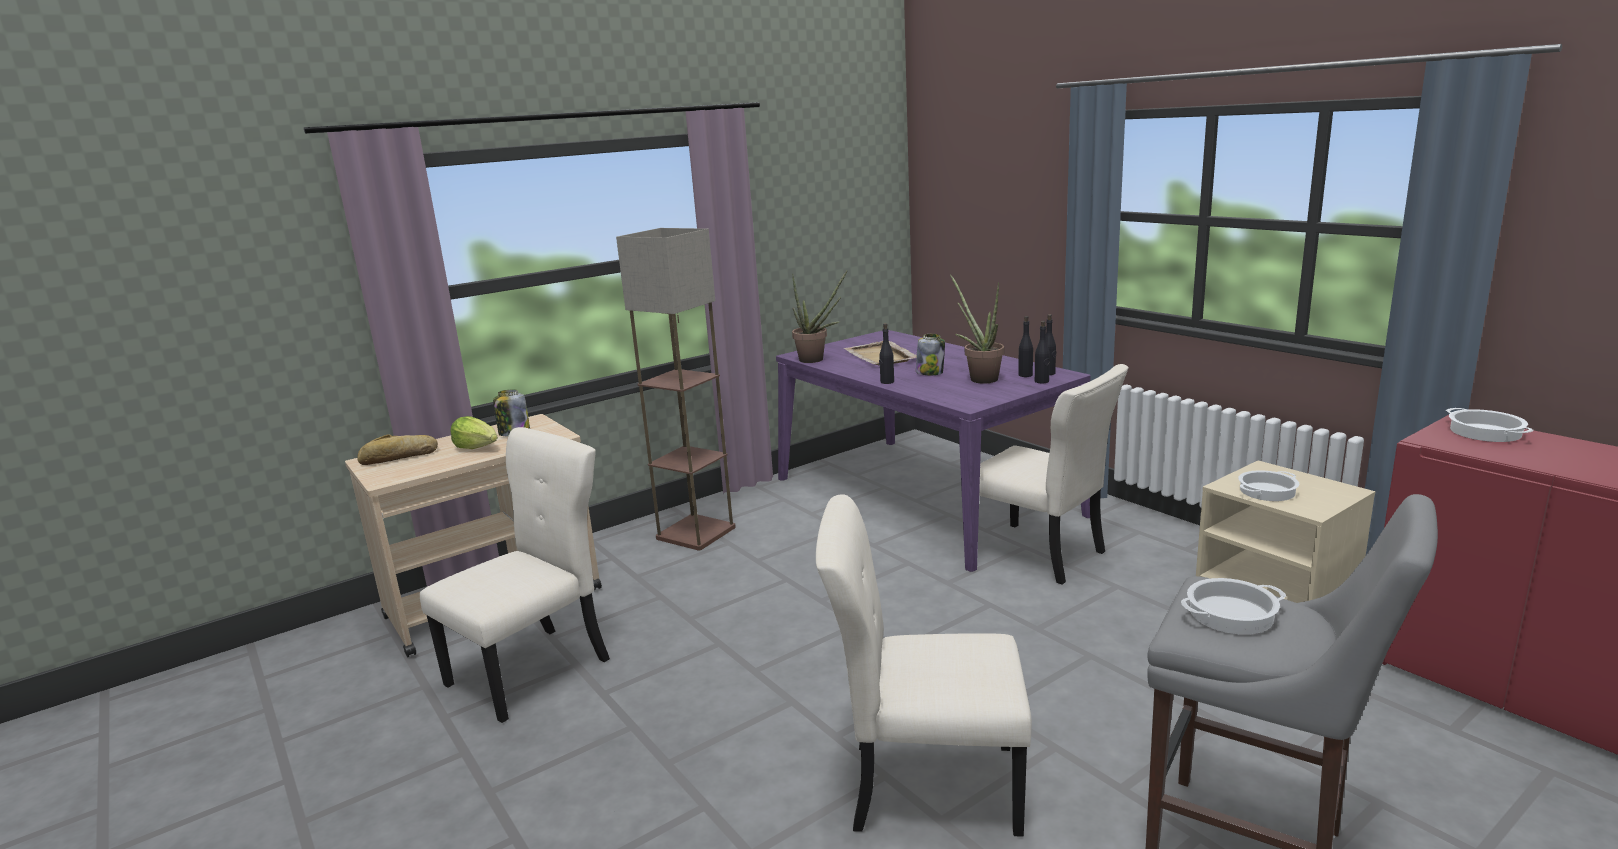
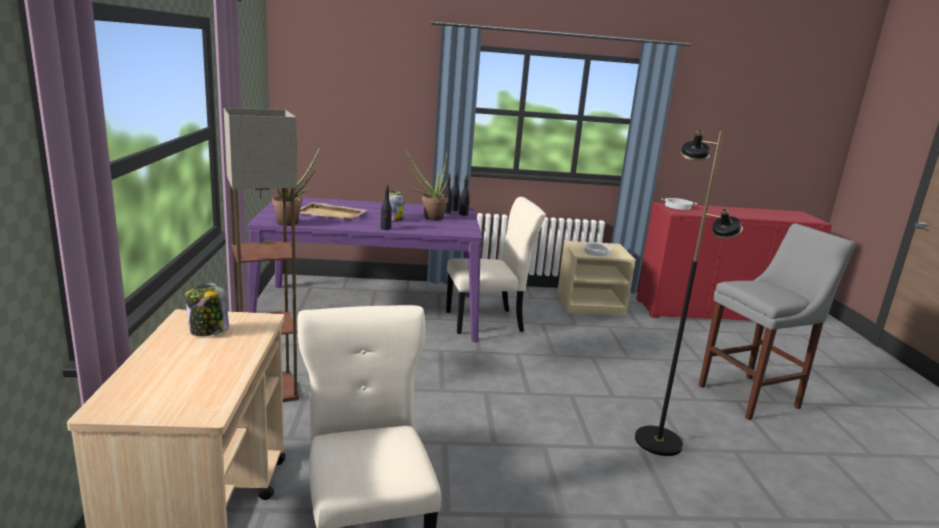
camera: 60 degrees left, 0 degrees up
(399, 457) = (141, 391): bread -> none
(477, 447) = (211, 352): lettuce -> none
(926, 786) = (658, 441): beige chair -> black floor lamp
(1231, 615) = (765, 290): cooking pot -> none

